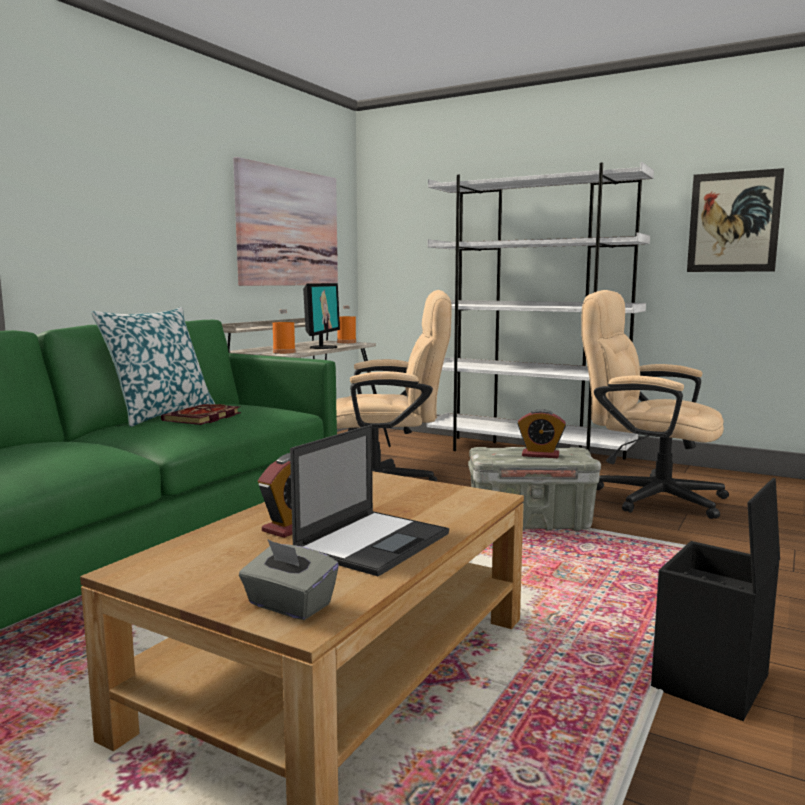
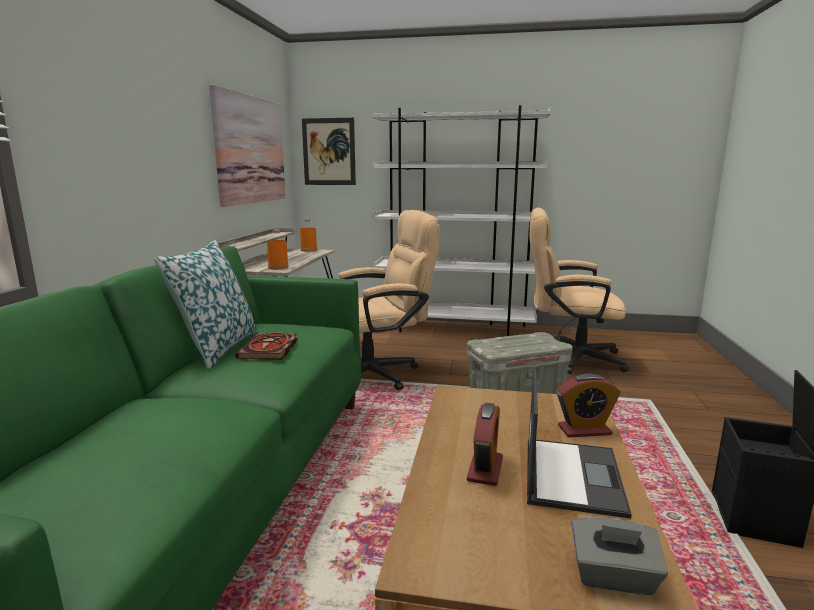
camera: 20 degrees left, 5 degrees up
(323, 347) = (300, 258): monitor -> none
(540, 455) = (526, 343): alarm clock -> alarm clock (584, 430)
(733, 222) = (601, 153): picture -> picture (329, 152)

